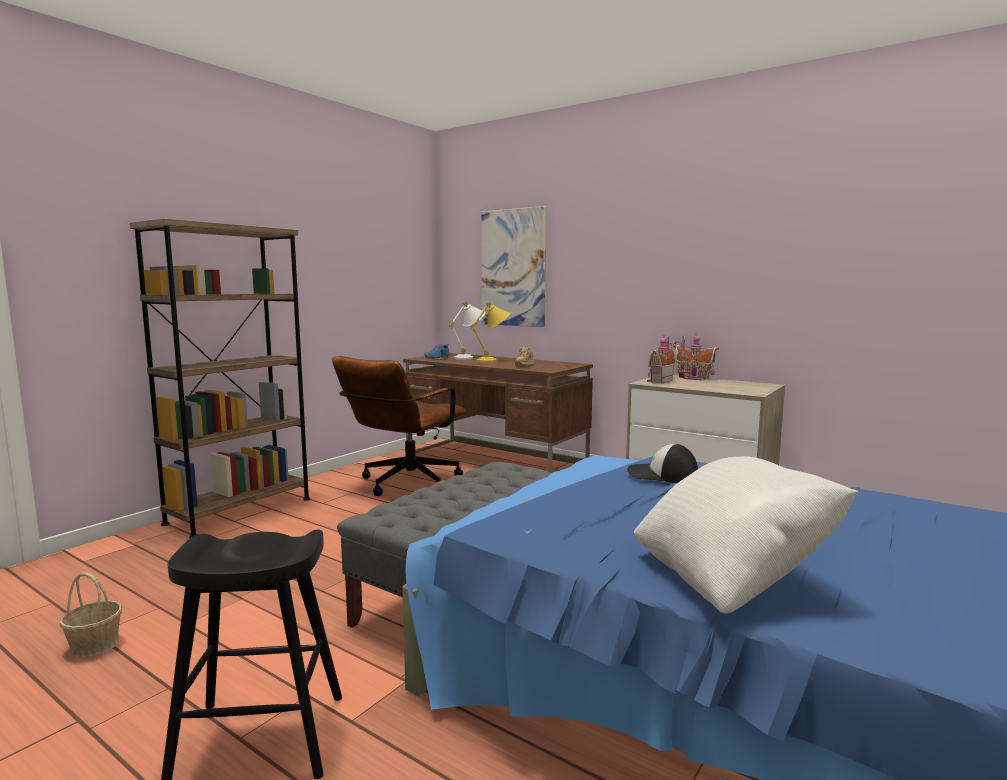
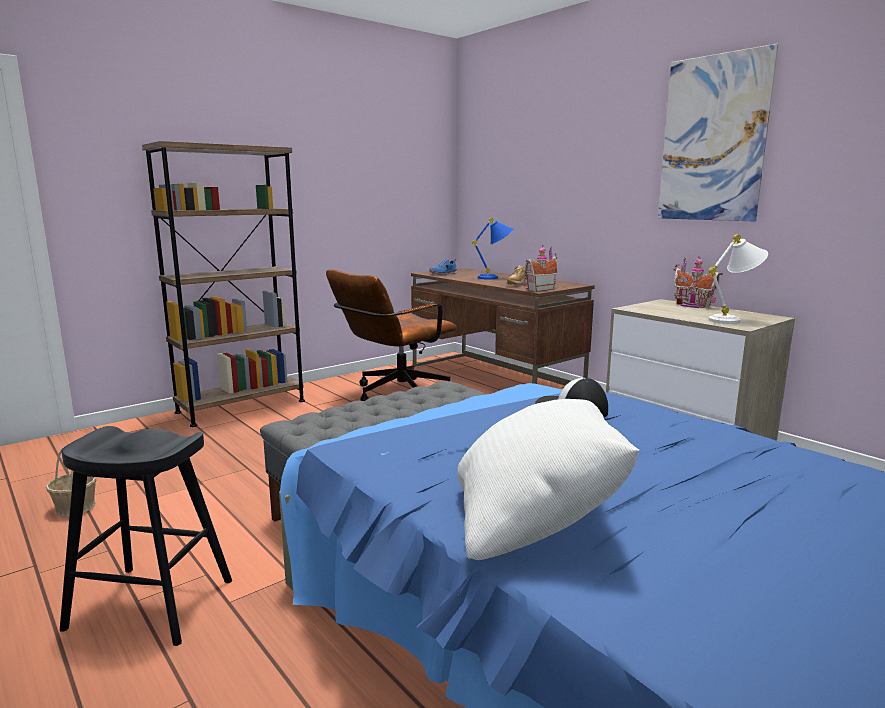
camera: 15 degrees right, 5 degrees up
(470, 358) = (476, 274): white table lamp -> white table lamp (733, 320)
(493, 361) = (495, 278): yellow table lamp -> blue table lamp
(513, 268) = (523, 181): picture -> picture (713, 139)
(658, 381) = (648, 307): toy house -> toy house (538, 289)

